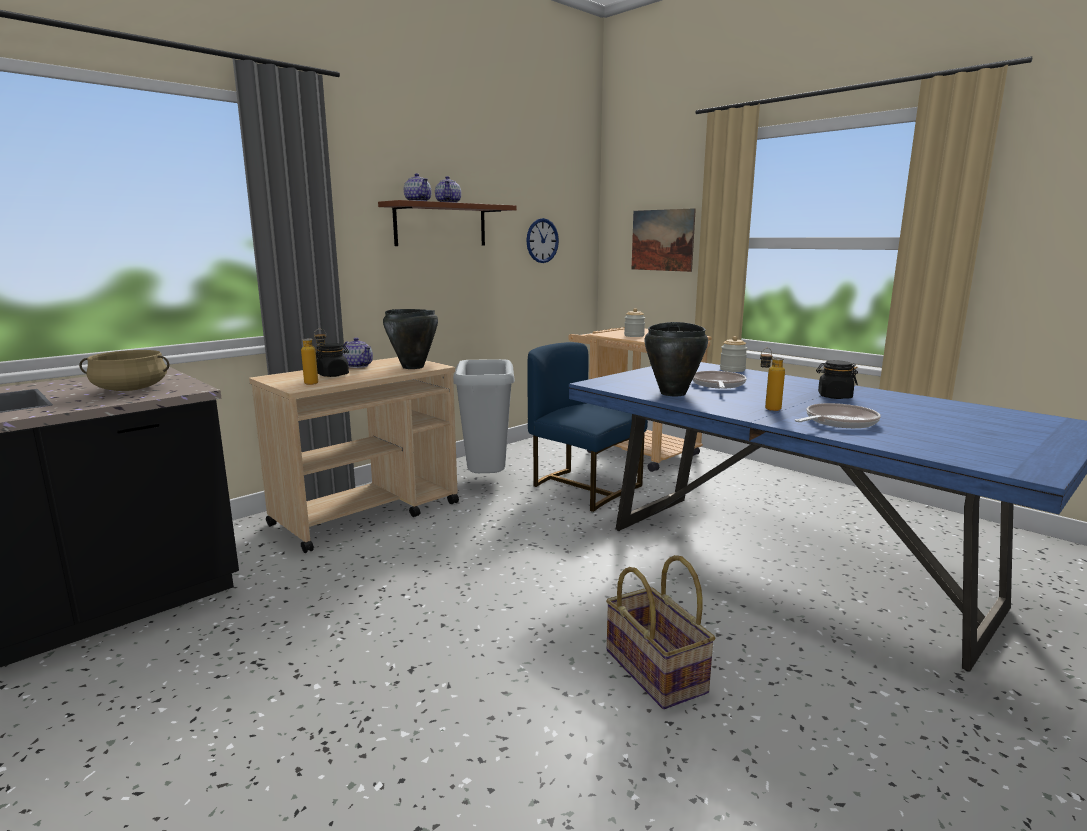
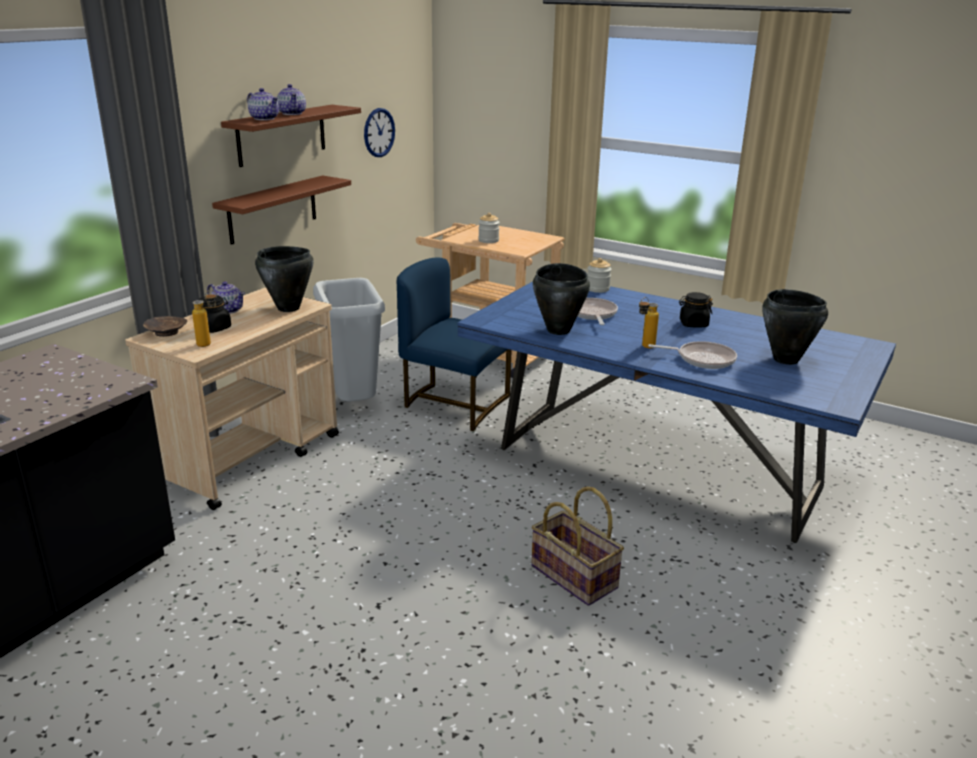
camera: 15 degrees left, 10 degrees up
(130, 389) = (61, 387): beige cooking pot -> none
(289, 375) = (166, 332): none -> brown bowl
(427, 291) = (273, 209): none -> brown shelf
(662, 240) = (506, 129): picture -> none
(837, 422) = (702, 359): frying pan -> frying pan turned 60 degrees clockwise
(951, 428) = (785, 360): none -> black cooking pot

